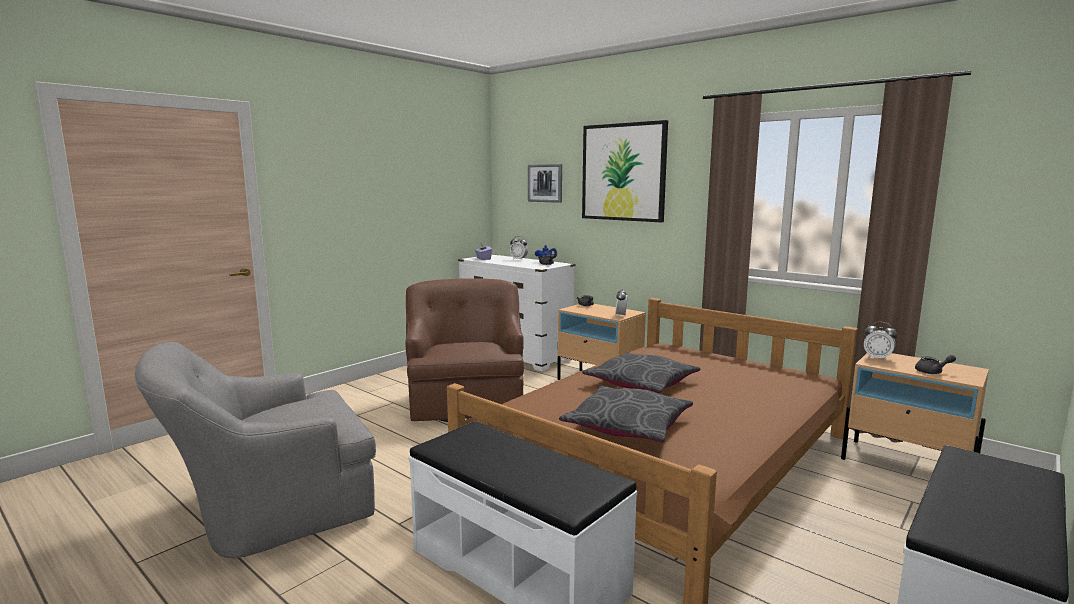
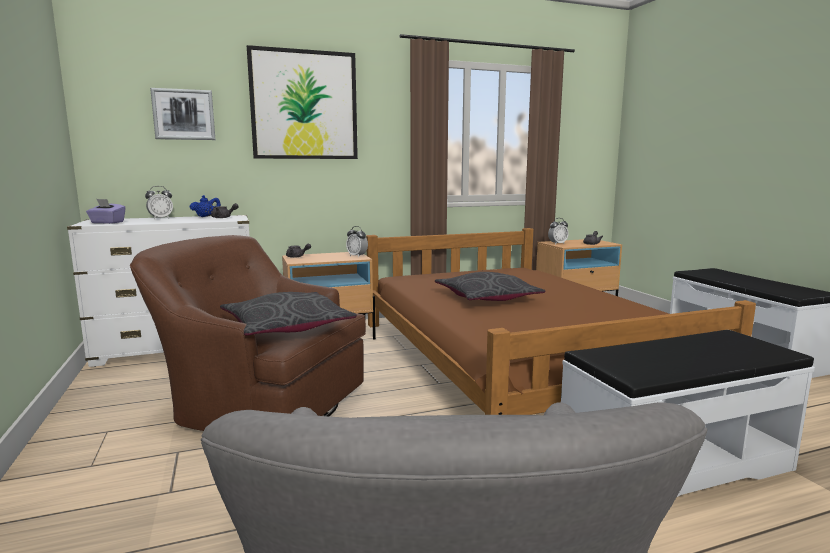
camera: 60 degrees left, 0 degrees up
(627, 425) = (581, 319): grey pillow -> grey pillow (287, 327)

